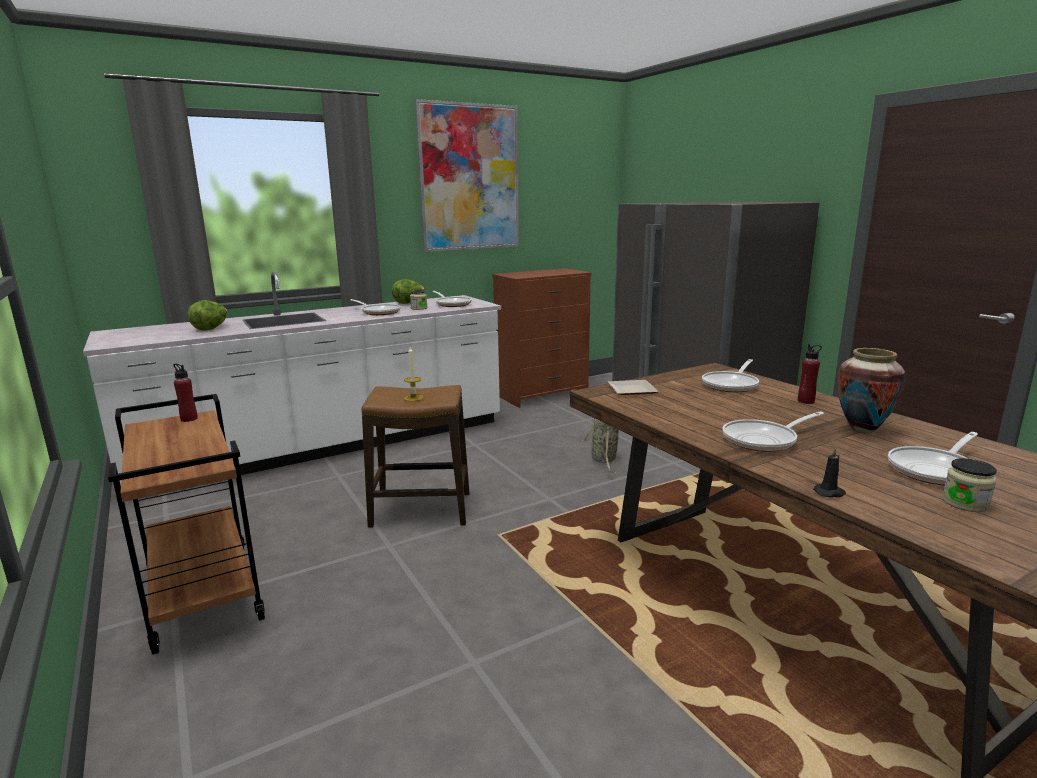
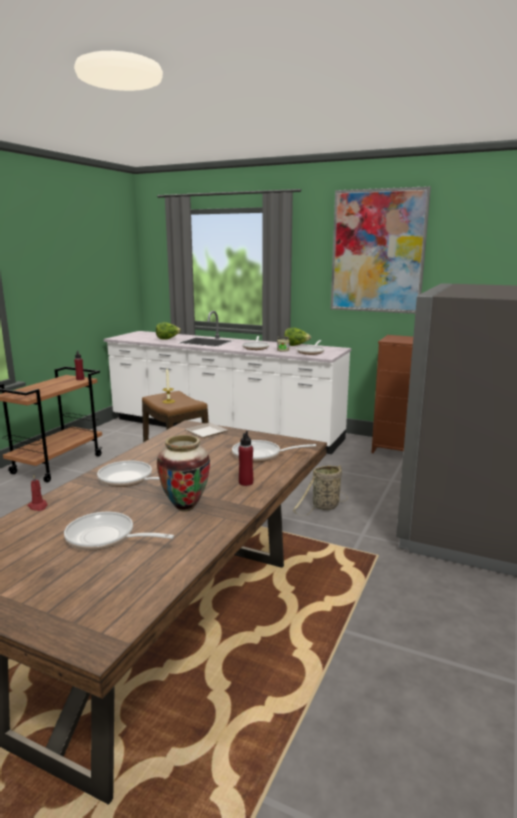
camera: 55 degrees right, 0 degrees up
(829, 493) = (38, 506): black candle -> red candle
(965, 503) = (40, 549): jar -> none

